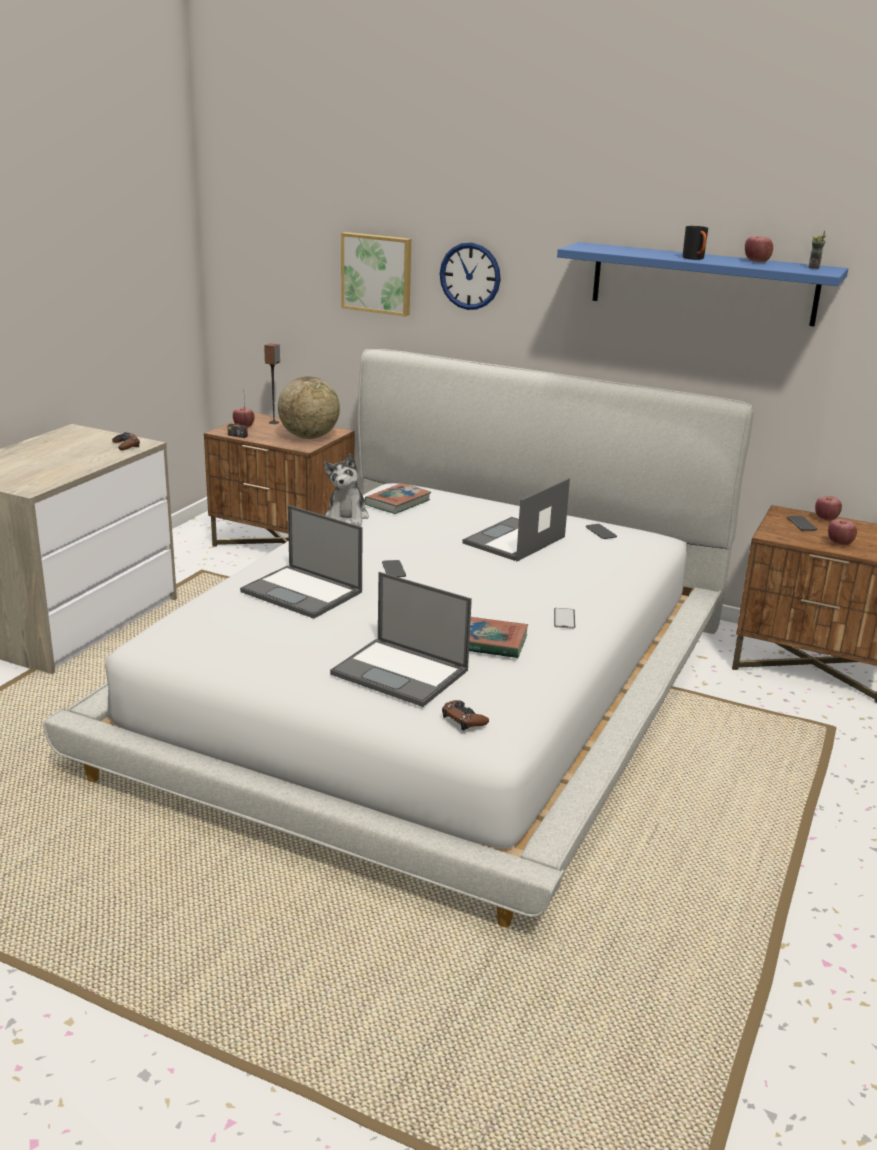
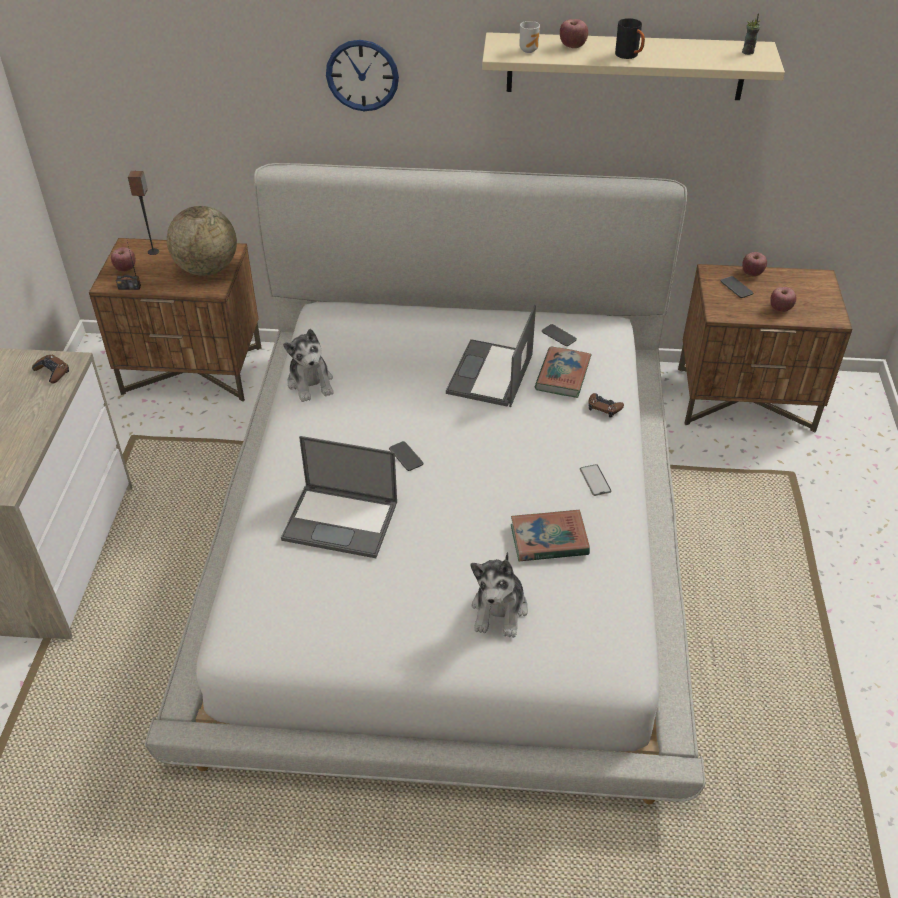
camera: 20 degrees left, 20 degrees up
(377, 273) = (248, 79): picture -> none
(397, 503) = (347, 344): book -> book (562, 375)
(401, 672) = (499, 610): laptop -> plush toy
(464, 719) = (587, 655): brown game controller -> brown game controller (604, 407)
(606, 249) = (529, 50): none -> mug
(703, 283) = (625, 66): blue shelf -> beige shelf
(756, 261) = (688, 48): apple -> apple (572, 46)

